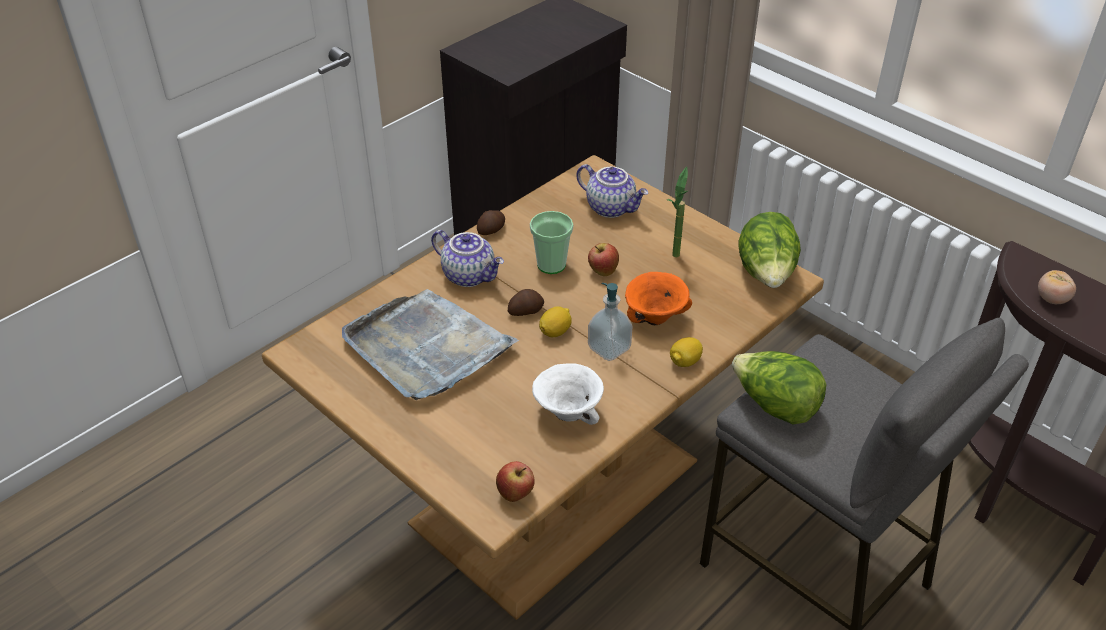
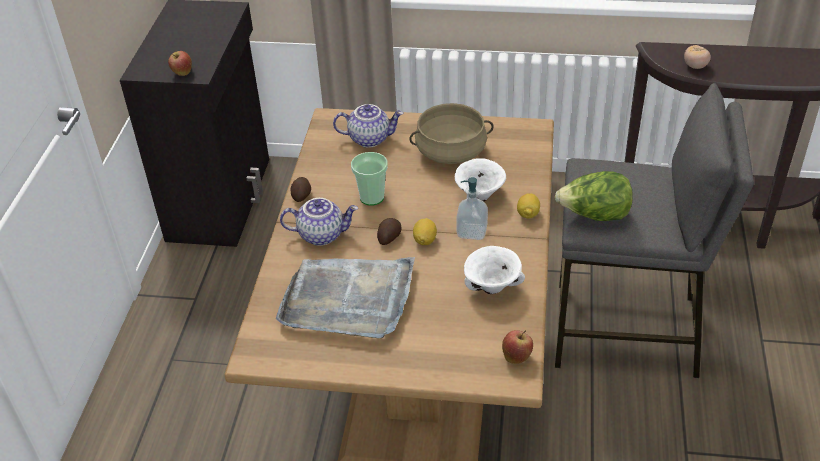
camera: 35 degrees left, 0 degrees up
(603, 271) = (412, 184): apple -> apple (182, 73)
(656, 318) = (480, 196): orange bowl -> white bowl
(675, 260) = (450, 152): potted plant -> beige cooking pot
(766, 274) = (517, 133): lettuce -> none

